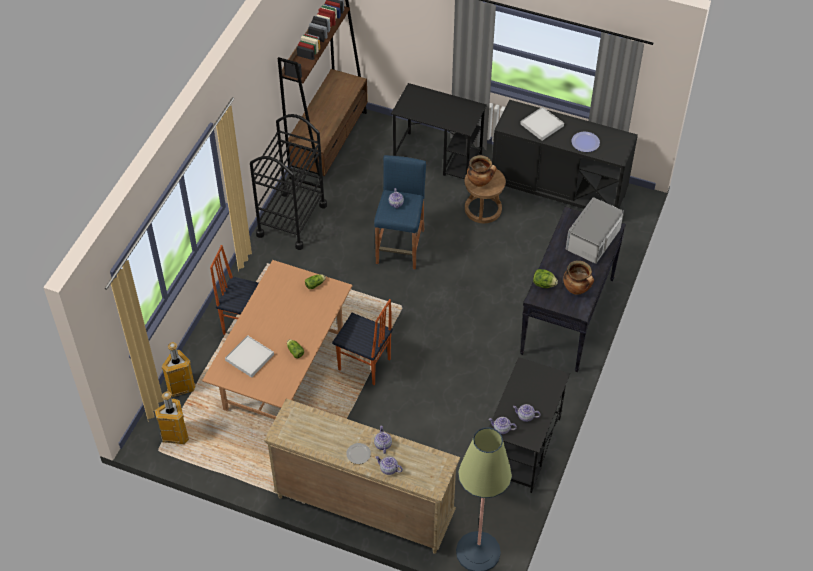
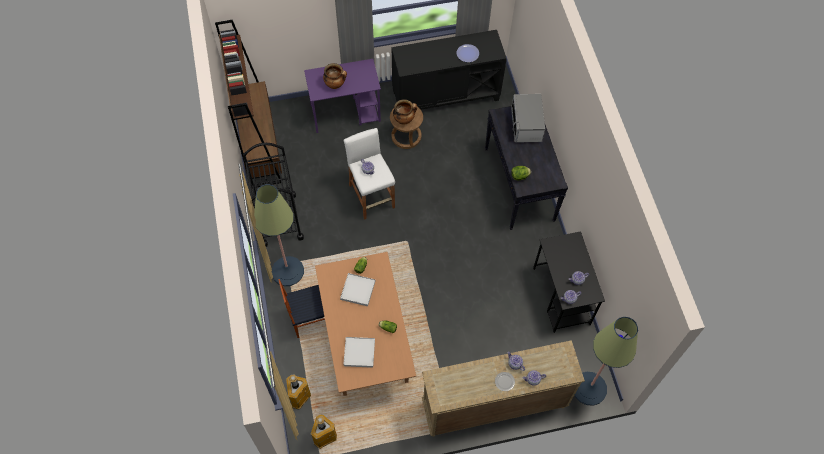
camera: 35 degrees left, 10 degrees up
(262, 270) = (287, 271): none -> floor lamp
(364, 365) = (415, 301): chair -> none
(400, 246) = (371, 196): blue stool -> white stool
(438, 157) = (346, 113): black desk -> purple desk
(542, 125) = (429, 55): white tray -> white tray (358, 290)
(577, 289) = (543, 167): cooking pot -> cooking pot (335, 84)

